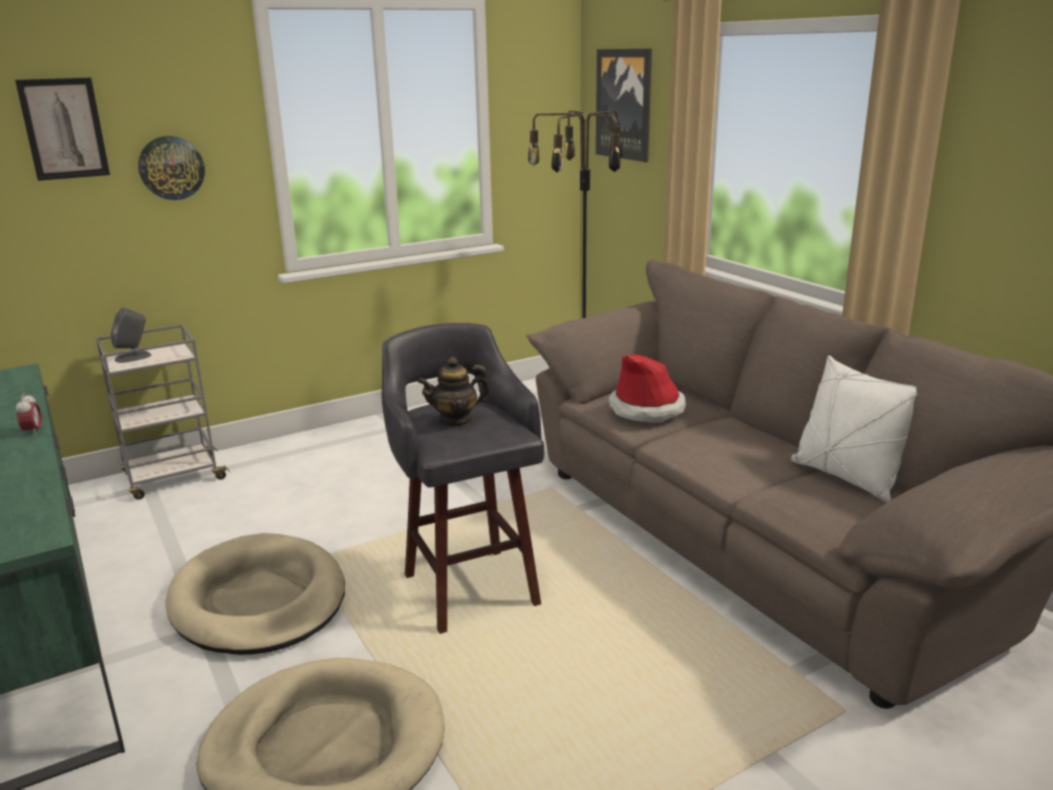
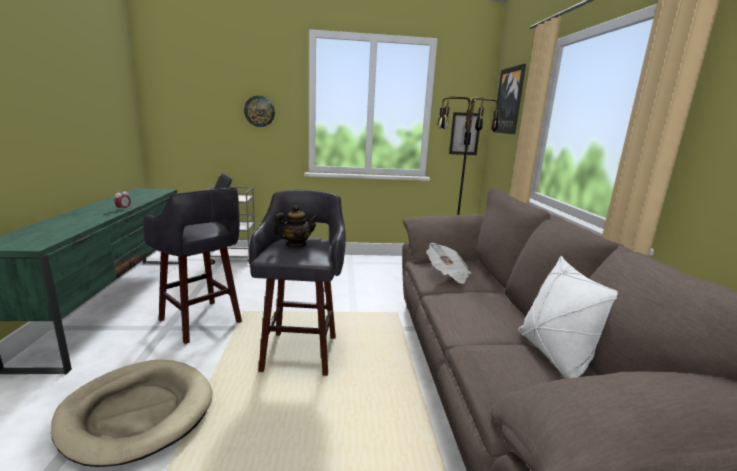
camera: 25 degrees right, 5 degrees down
(64, 129) = (214, 87): picture -> picture (464, 134)
(259, 601) = (202, 323): beige dog bed -> grey stool
(456, 420) = (296, 245): teapot -> teapot turned 150 degrees clockwise
(646, 409) = (447, 274): hat -> newspaper

